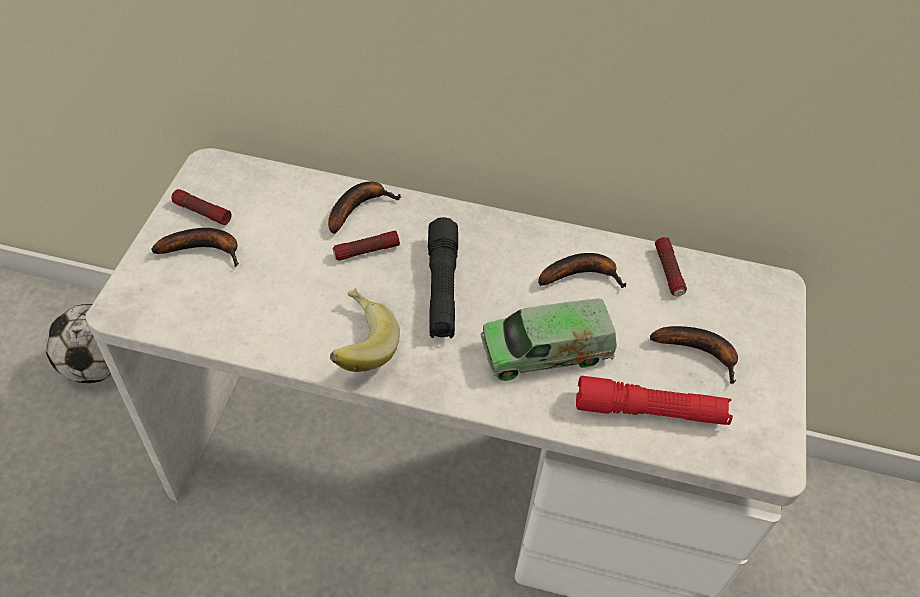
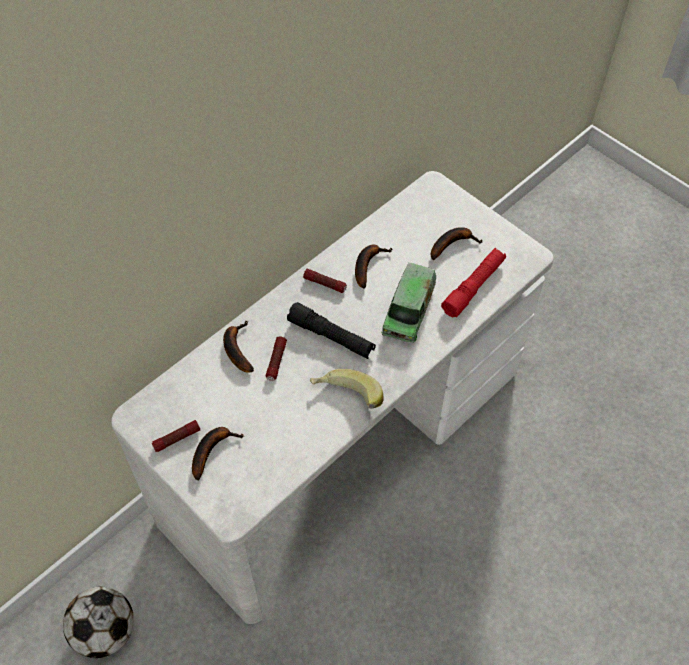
camera: 55 degrees left, 5 degrees up
(668, 272) = (392, 225): flashlight -> flashlight (325, 284)

